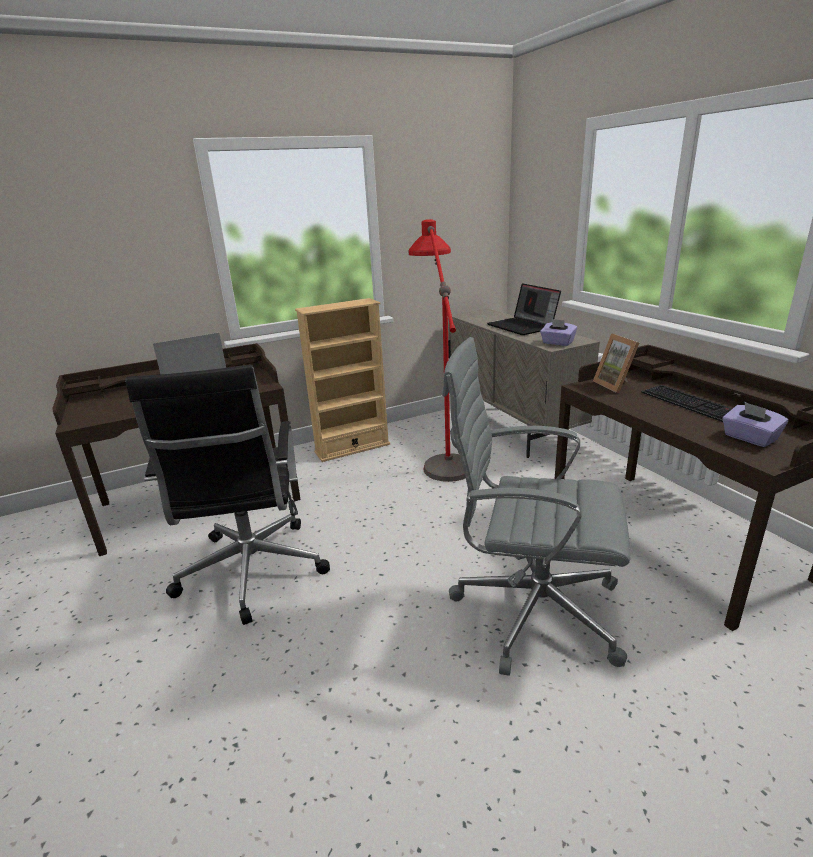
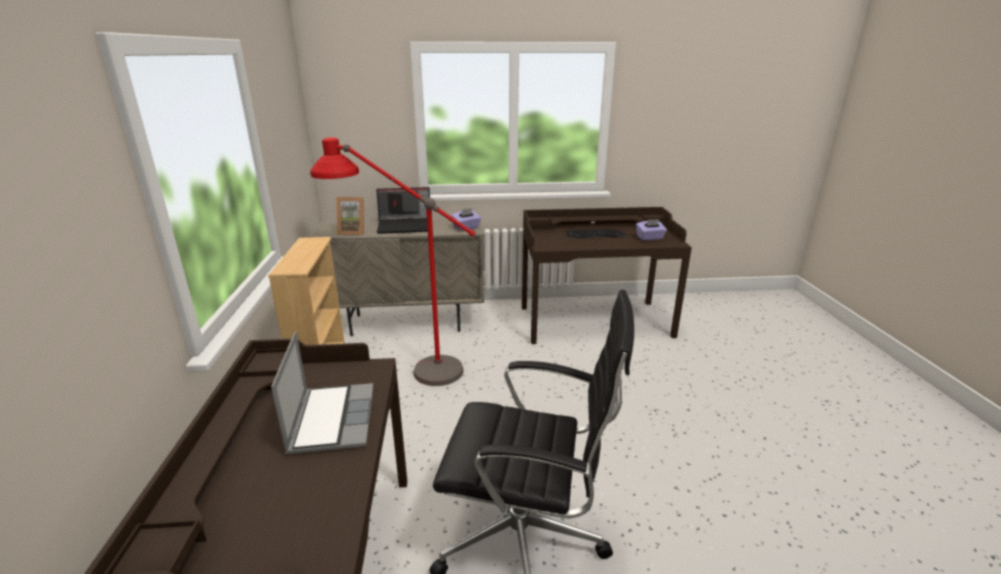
camera: 70 degrees left, 0 degrees up
(532, 609) = (640, 390): grey office chair -> none
(616, 385) = (551, 239): picture frame -> picture frame (353, 232)

